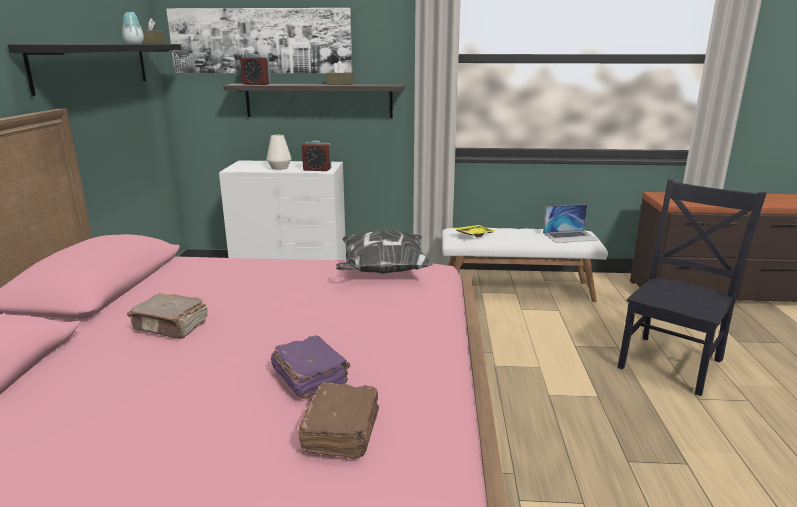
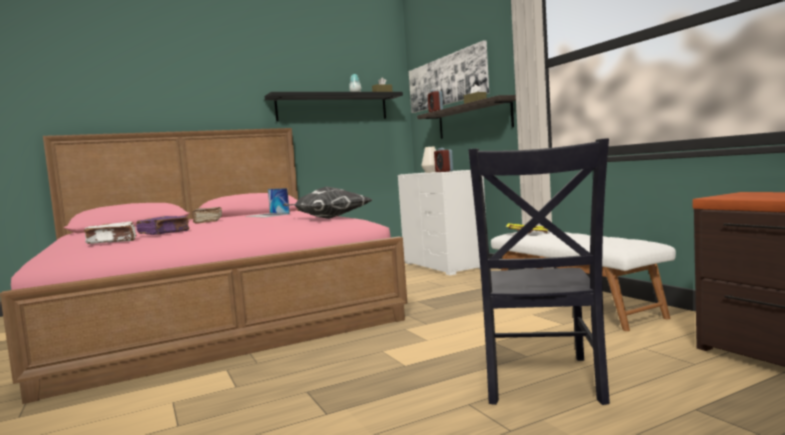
camera: 60 degrees right, 15 degrees down
(342, 432) = (112, 242): brown book -> white book
(570, 236) = (611, 242): laptop -> laptop (267, 215)
(672, 362) = (540, 382): black chair -> black chair turned 90 degrees clockwise

